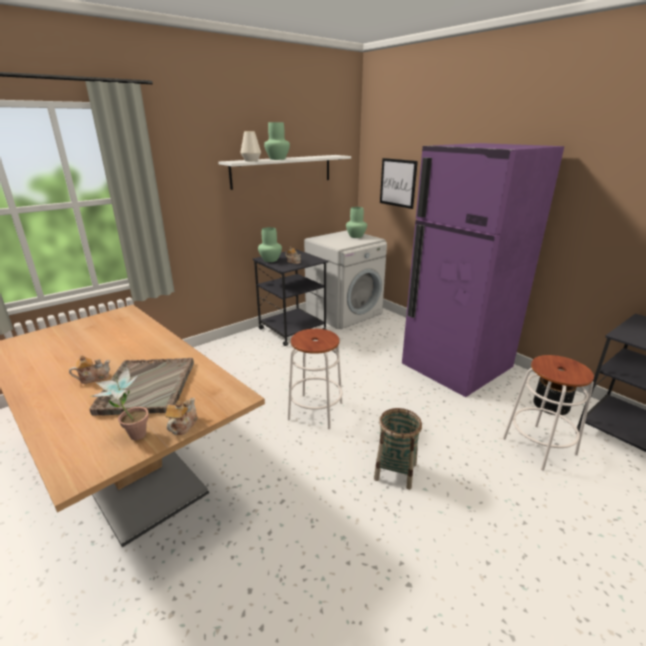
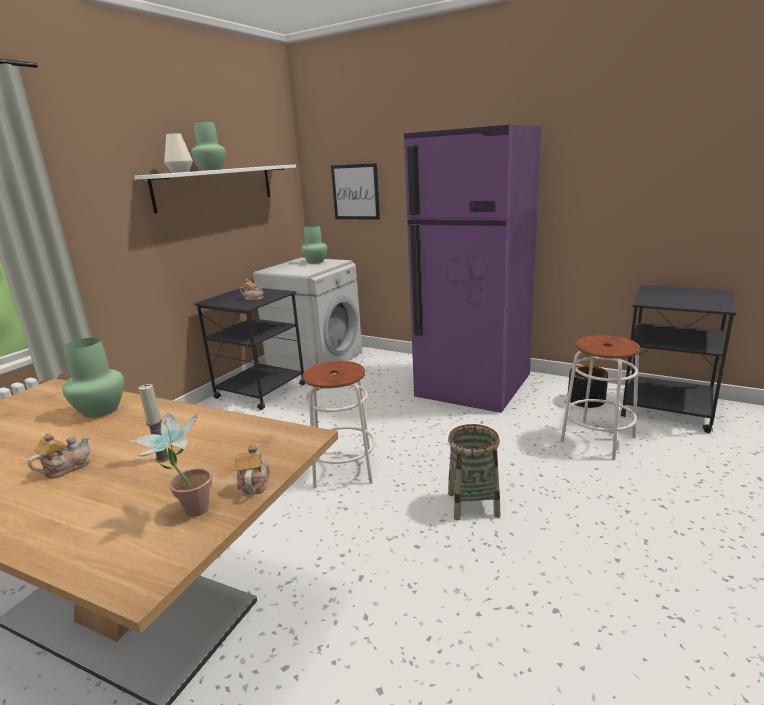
camera: 20 degrees left, 5 degrees down
(146, 387) = (162, 458): grey tray -> candle
(270, 260) = (220, 301): green vase -> green vase (100, 410)

